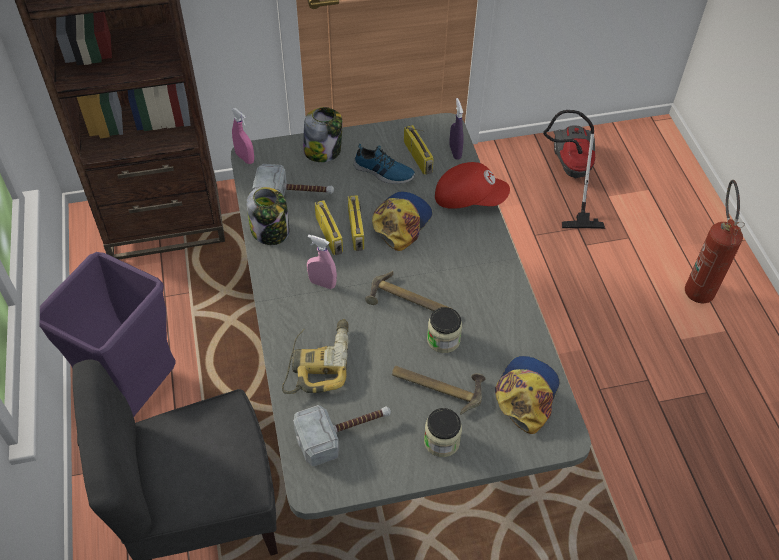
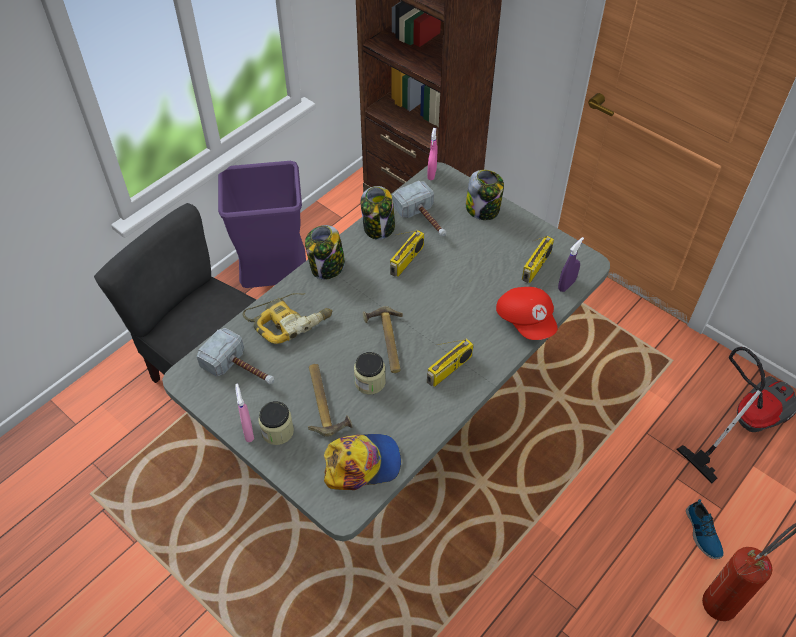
camera: 55 degrees right, 0 degrees up
(281, 296) = (327, 267): none -> jar
(322, 283) = (358, 282): pink spray bottle -> pink spray bottle (248, 431)
(357, 230) = (426, 272): radio -> radio (449, 369)
(383, 172) = (498, 254): shoe -> shoe (702, 533)
(401, 222) = (459, 293): cap -> none

